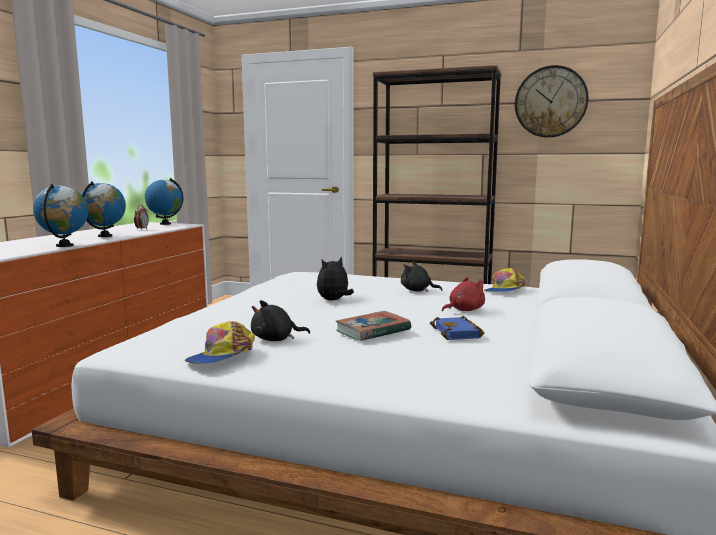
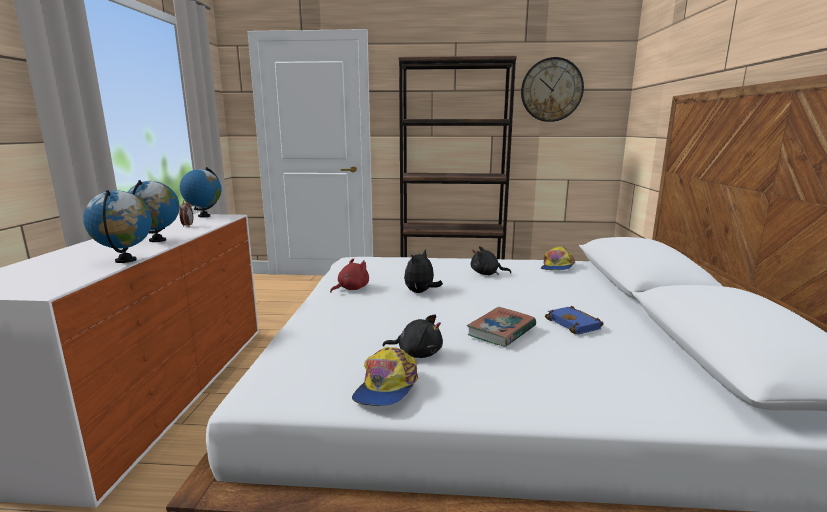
camera: 15 degrees left, 5 degrees up
(276, 339) = (417, 353): black plush toy -> black plush toy turned 135 degrees counterclockwise
(464, 310) = (549, 294): red plush toy -> red plush toy (351, 288)

